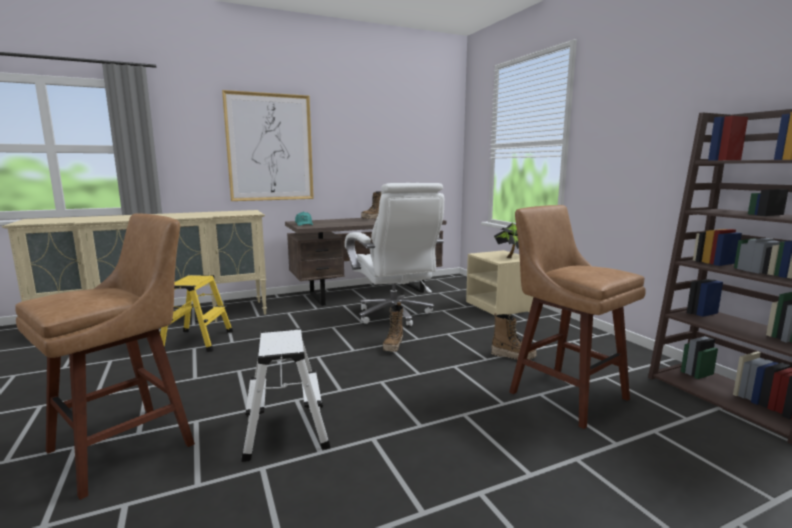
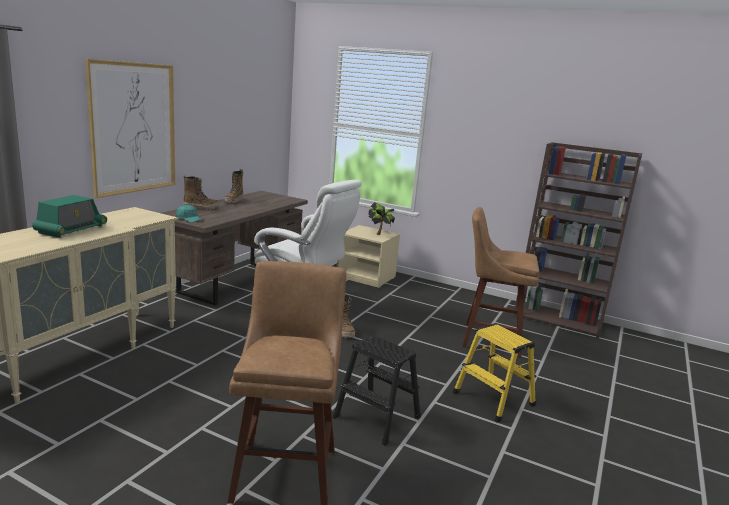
camera: 40 degrees left, 5 degrees up
(173, 215) = (71, 229): none -> radio
(197, 341) = (156, 373): yellow step ladder -> yellow step ladder (494, 399)
(286, 431) = (377, 417): white step ladder -> black step ladder
(513, 356) = (430, 319): boot -> boot (201, 208)

